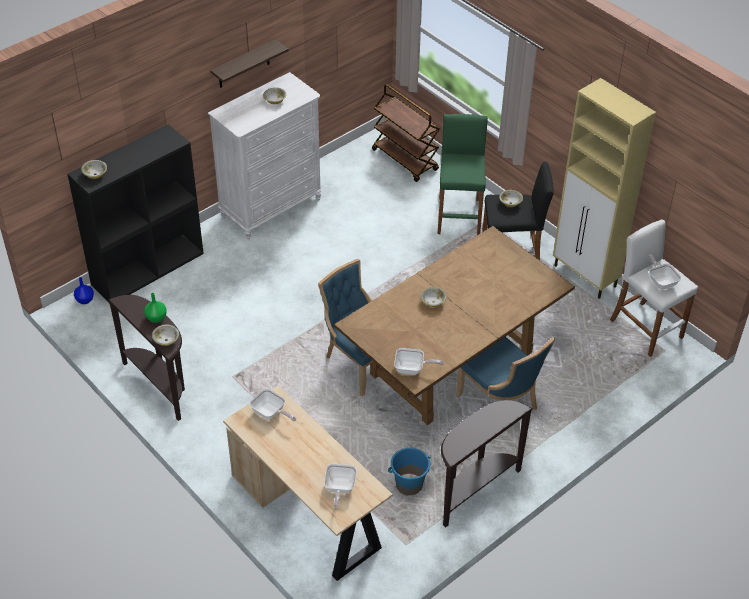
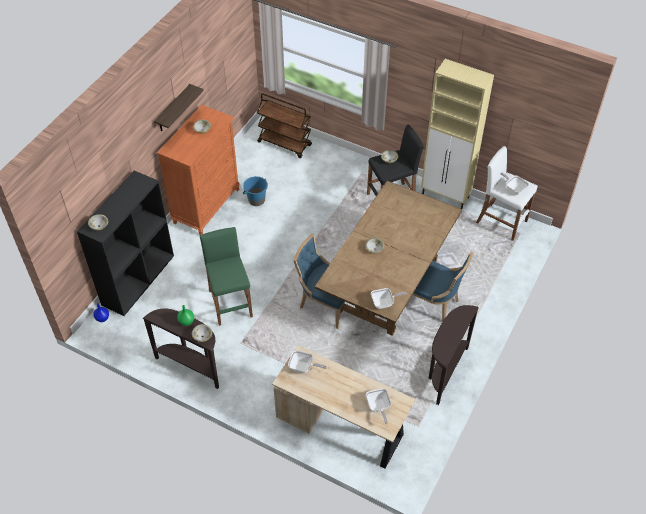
camera: 20 degrees left, 5 degrees up
(271, 207) = (206, 206): white dresser -> orange dresser
(409, 484) = (400, 382): blue bucket -> blue bucket (256, 200)
(459, 216) = (341, 175): green stool -> green stool (230, 303)

